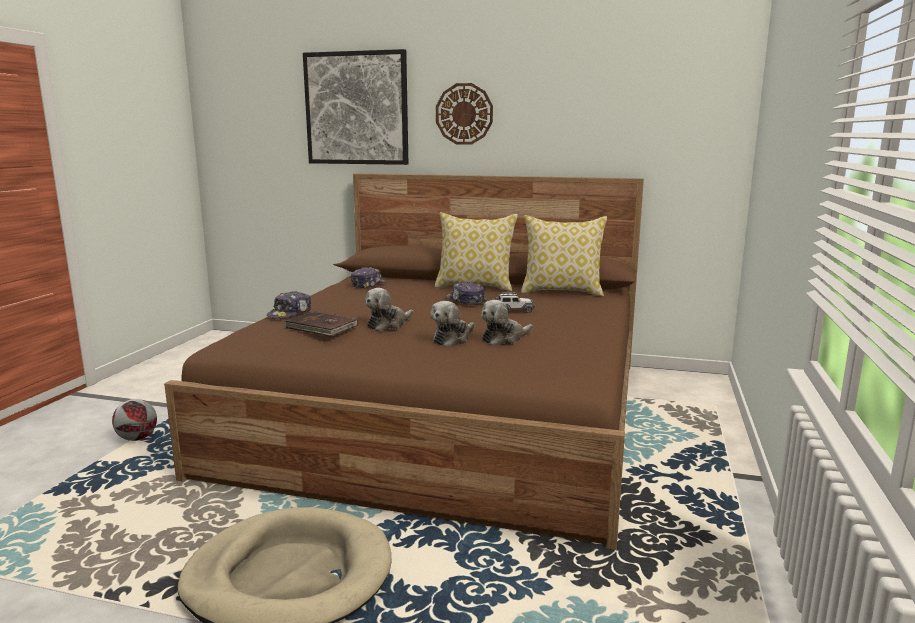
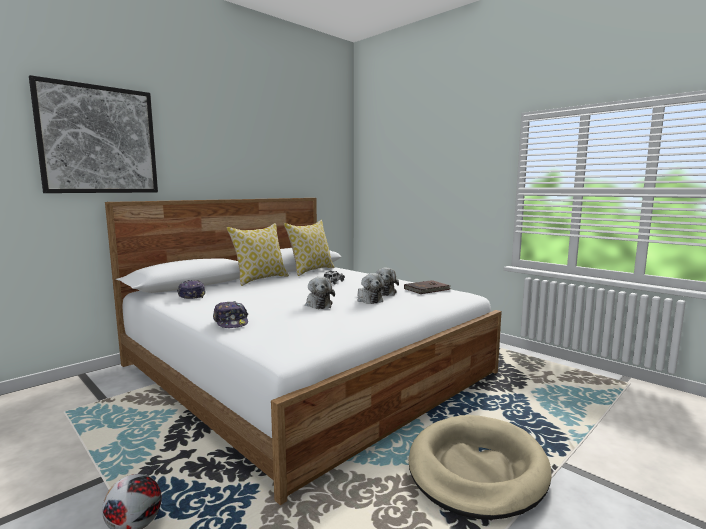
camera: 60 degrees left, 5 degrees down
(321, 327) = (306, 316): brown book -> brown book (427, 289)
(448, 413) = (305, 368): brown bed -> white bed
(464, 114) = (201, 152): wall clock -> none
(465, 301) = (292, 285): cap -> none

